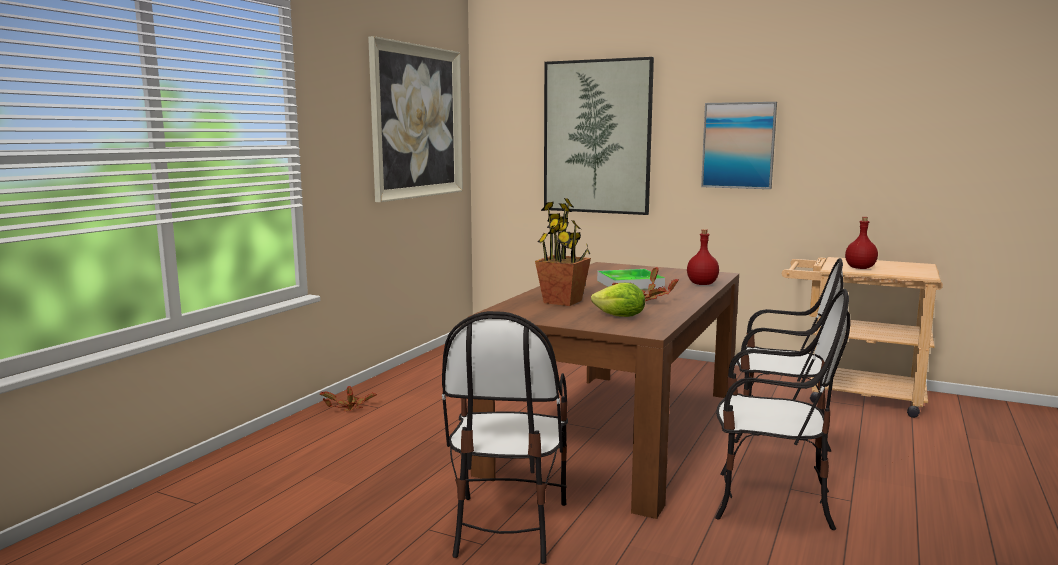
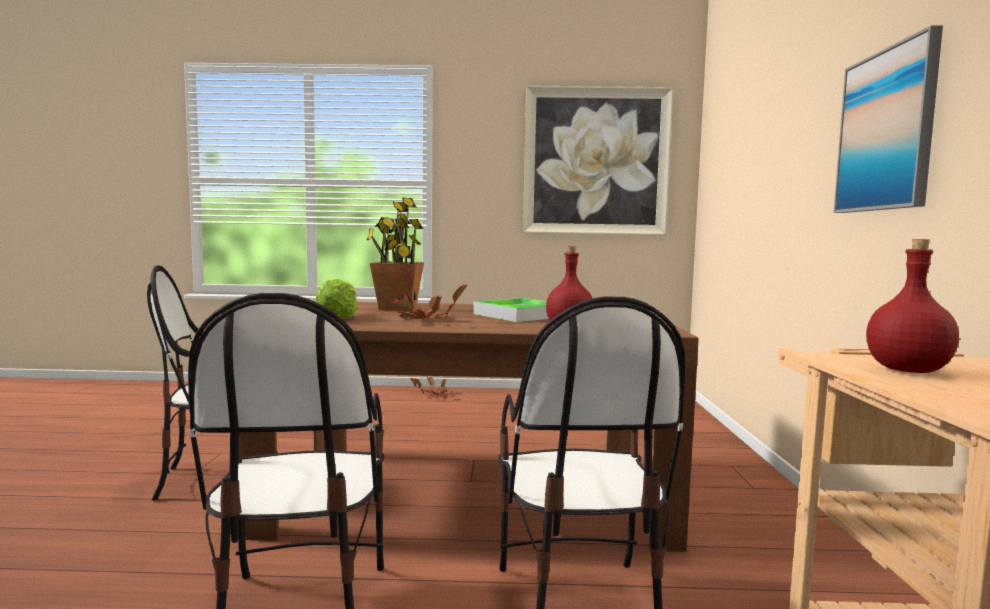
camera: 65 degrees right, 5 degrees down
(597, 137) = (762, 157): picture -> none

